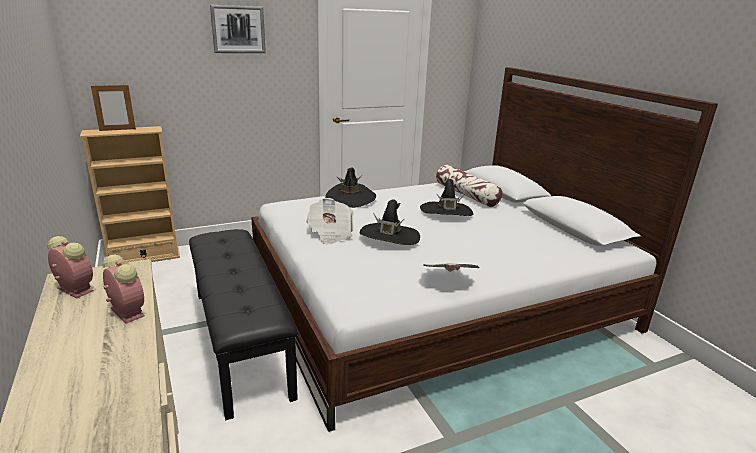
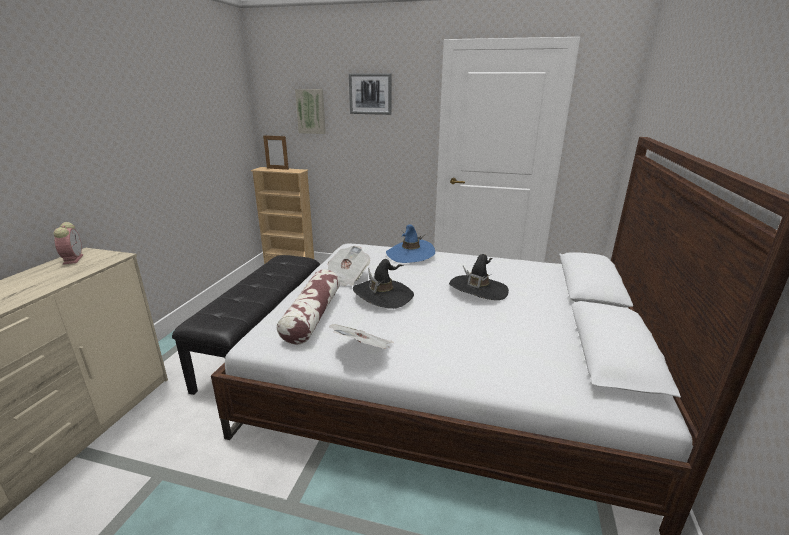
camera: 40 degrees right, 0 degrees up
(126, 312) = (58, 279): alarm clock -> none
(158, 51) = (311, 111): none -> picture
(350, 198) = (410, 254): black hat -> blue hat
(466, 195) = (534, 279): pillow -> pillow (312, 316)

